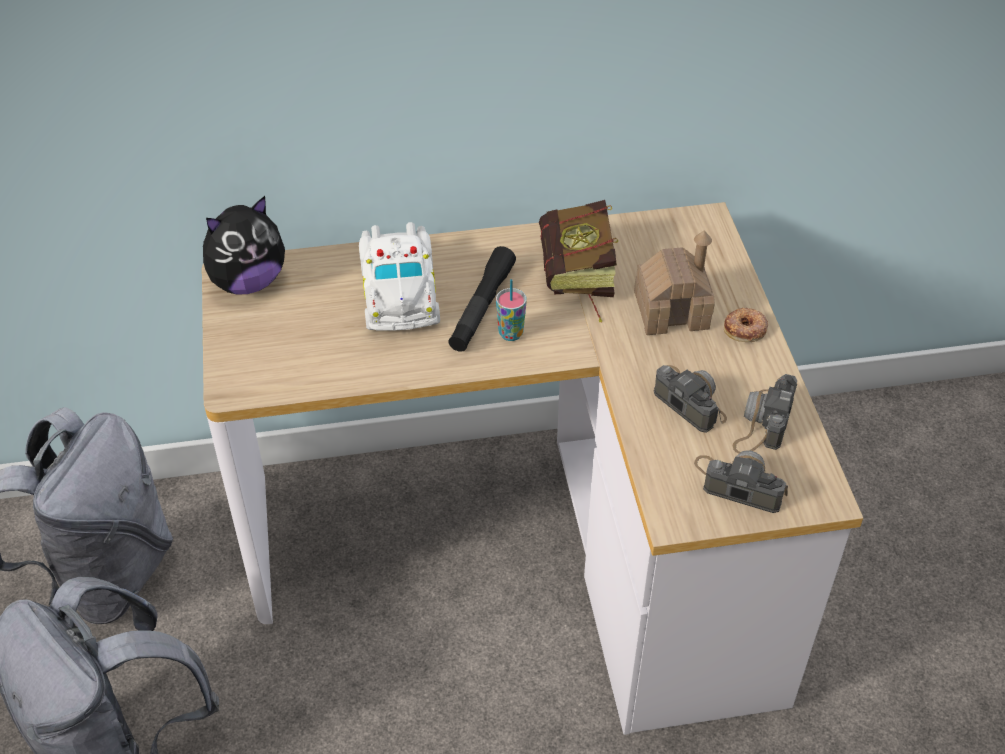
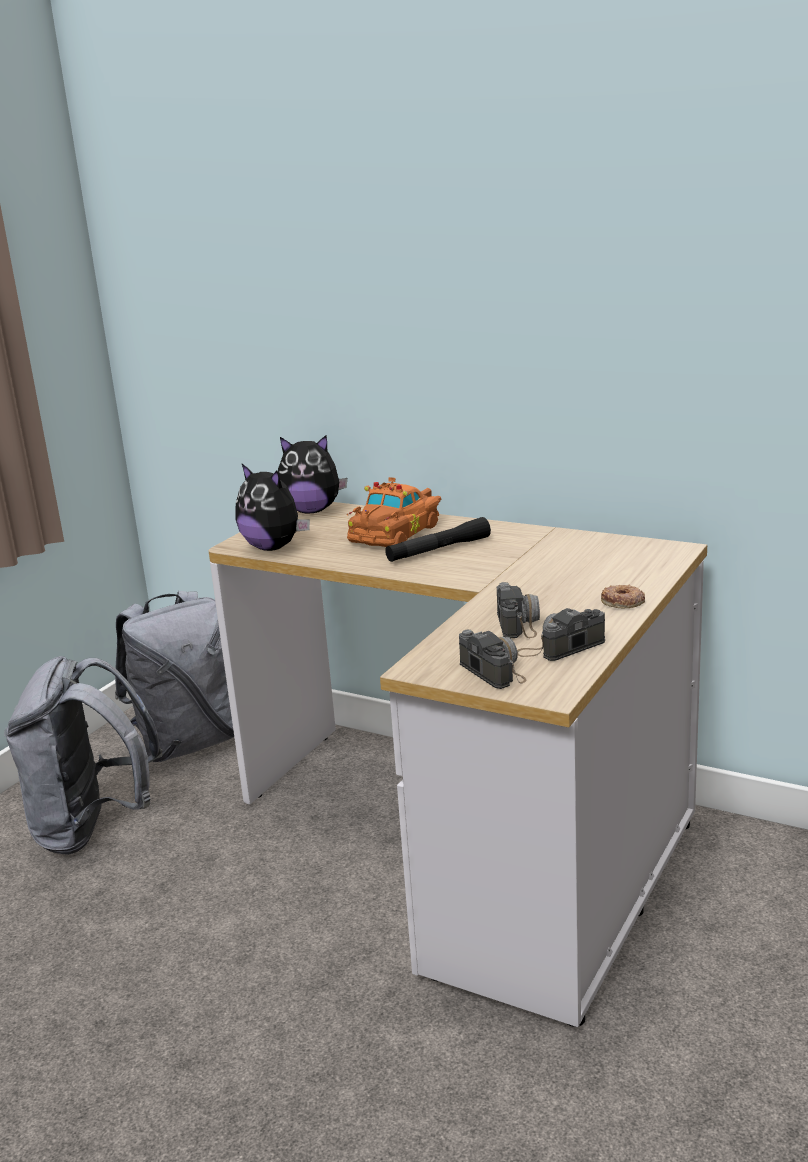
camera: 40 degrees right, 25 degrees down
(286, 373) = (274, 547): none -> plush toy
(401, 291) = (397, 533): white toy car -> orange toy car
(511, 334) = (439, 564): cup -> none
(577, 282) = (525, 554): book -> none
(671, 310) = (576, 580): toy house -> none

